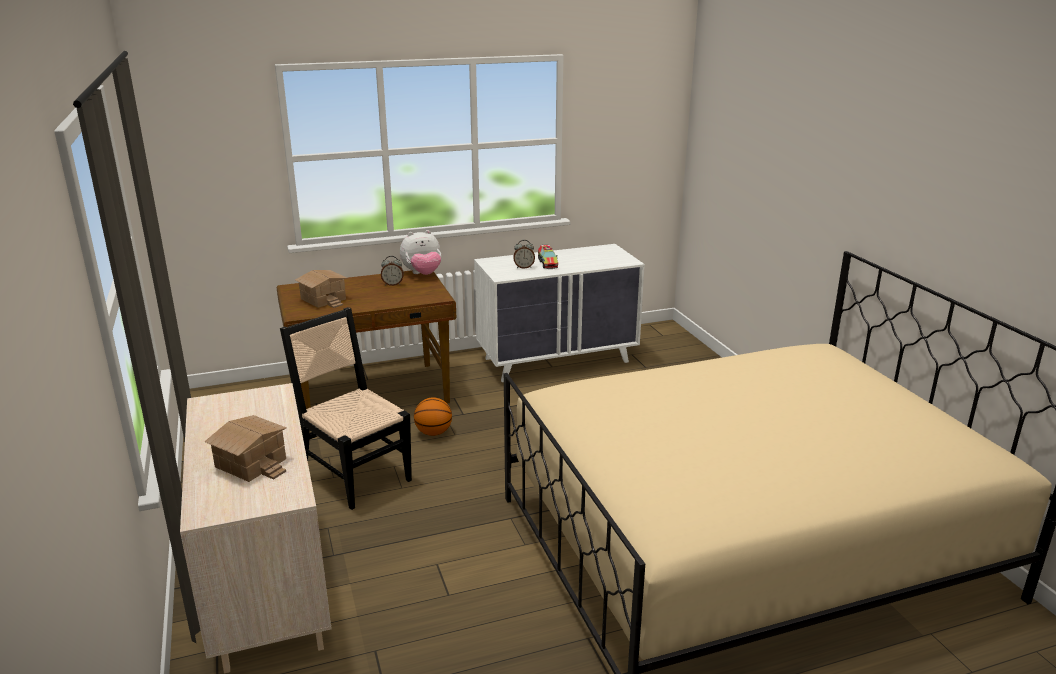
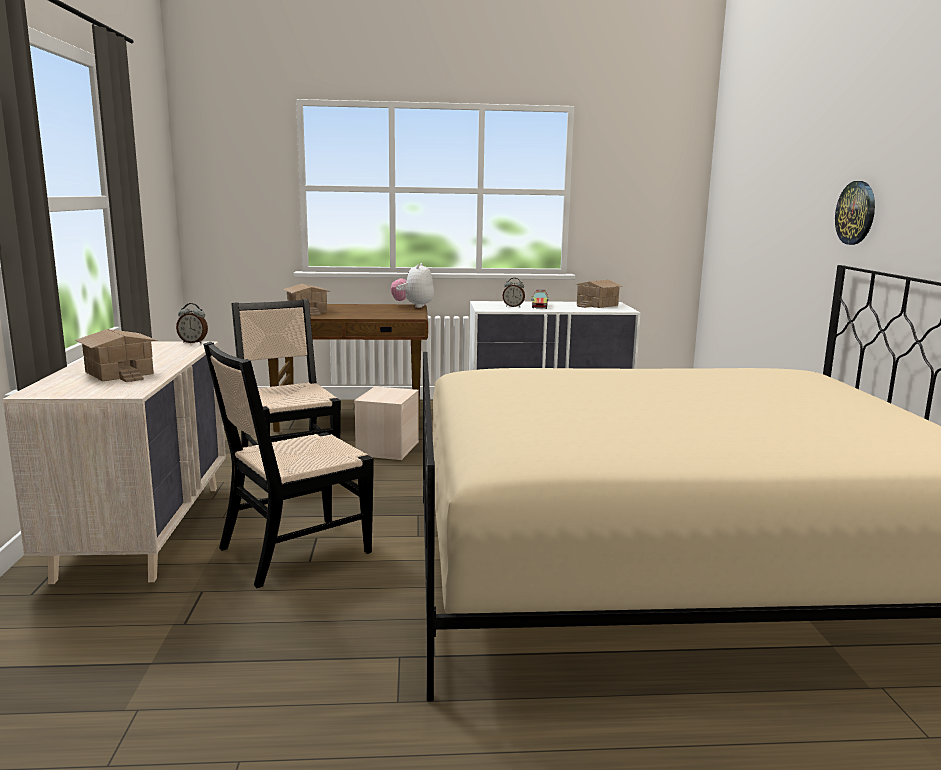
camera: 15 degrees right, 10 degrees down
(393, 284) = (379, 309): alarm clock -> alarm clock (193, 342)
(422, 274) = (413, 306): plush toy -> plush toy turned 105 degrees clockwise
(428, 585) = (295, 551): none -> chair
(433, 432) = (387, 448): basketball -> beige storage box
(597, 253) = (596, 305): none -> toy house
(860, 207) = (856, 213): none -> wall clock

